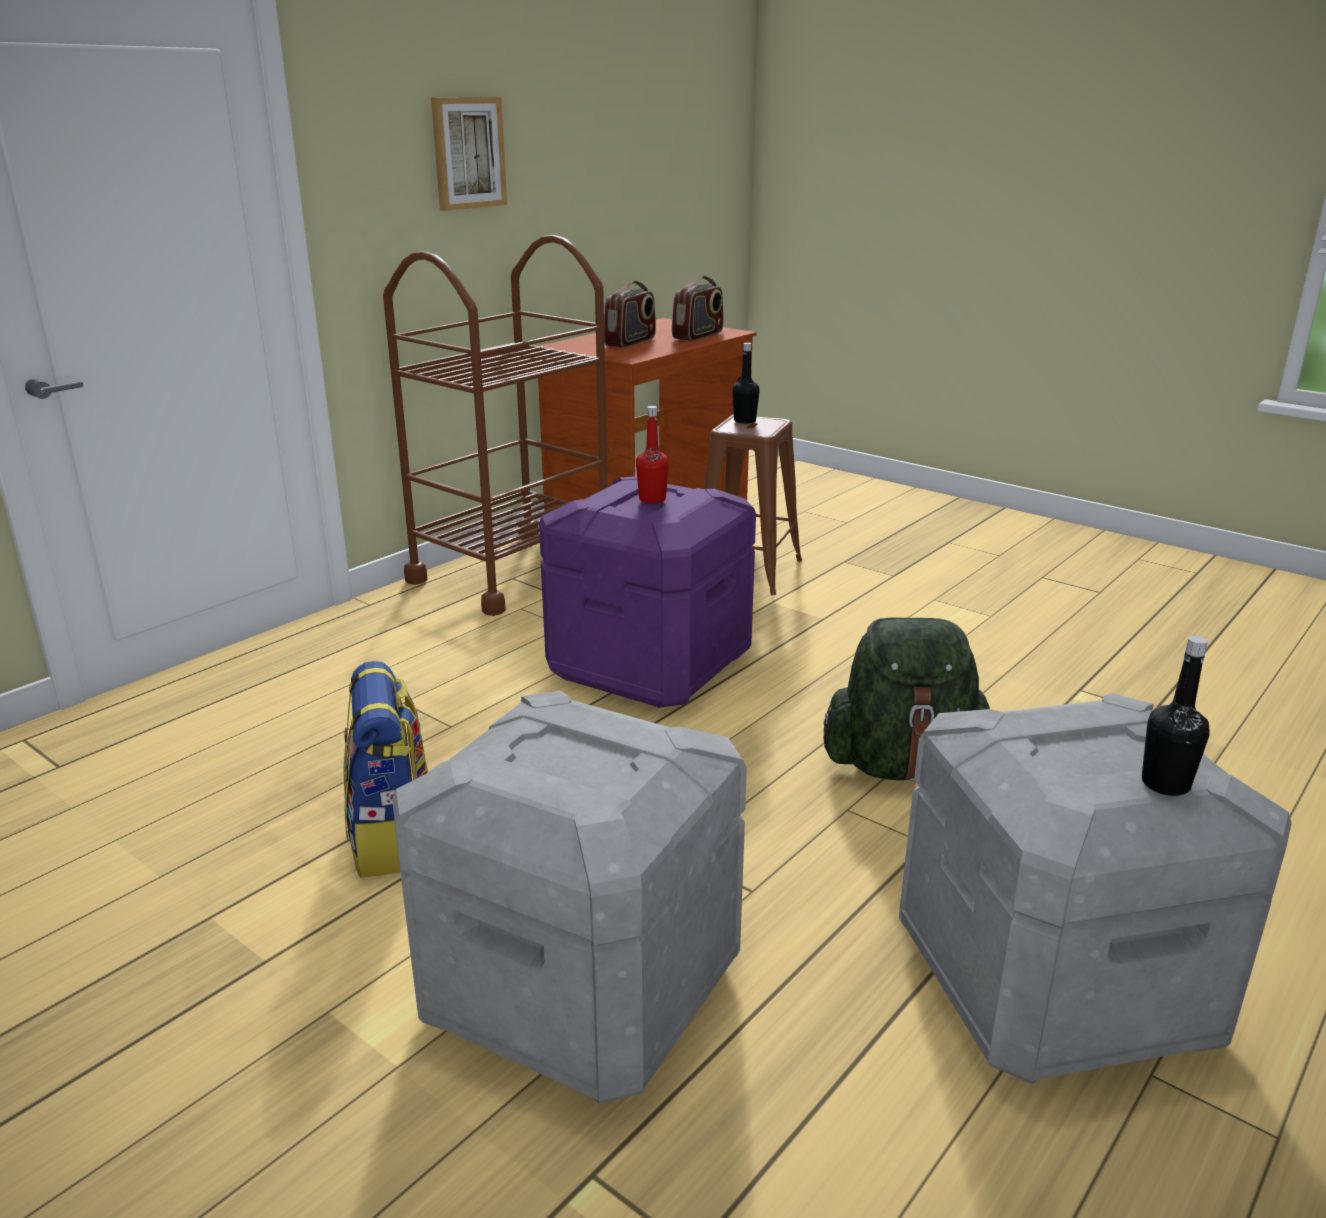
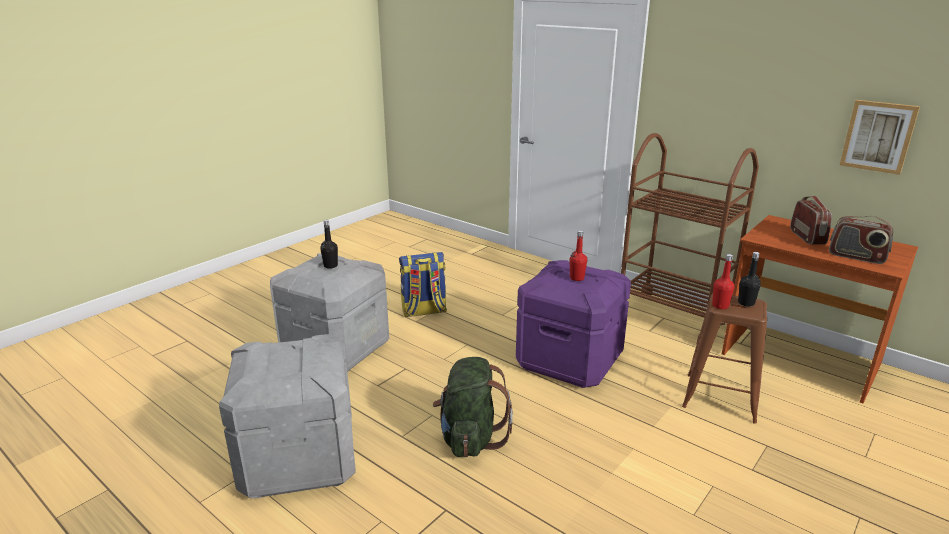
camera: 90 degrees right, 0 degrees up
(468, 153) = (748, 91): picture -> picture (878, 136)
(630, 342) = (807, 237): radio -> radio turned 120 degrees counterclockwise
(756, 431) = (720, 306): none -> red bottle
(1165, 784) = (253, 368): black bottle -> black bottle (330, 266)

